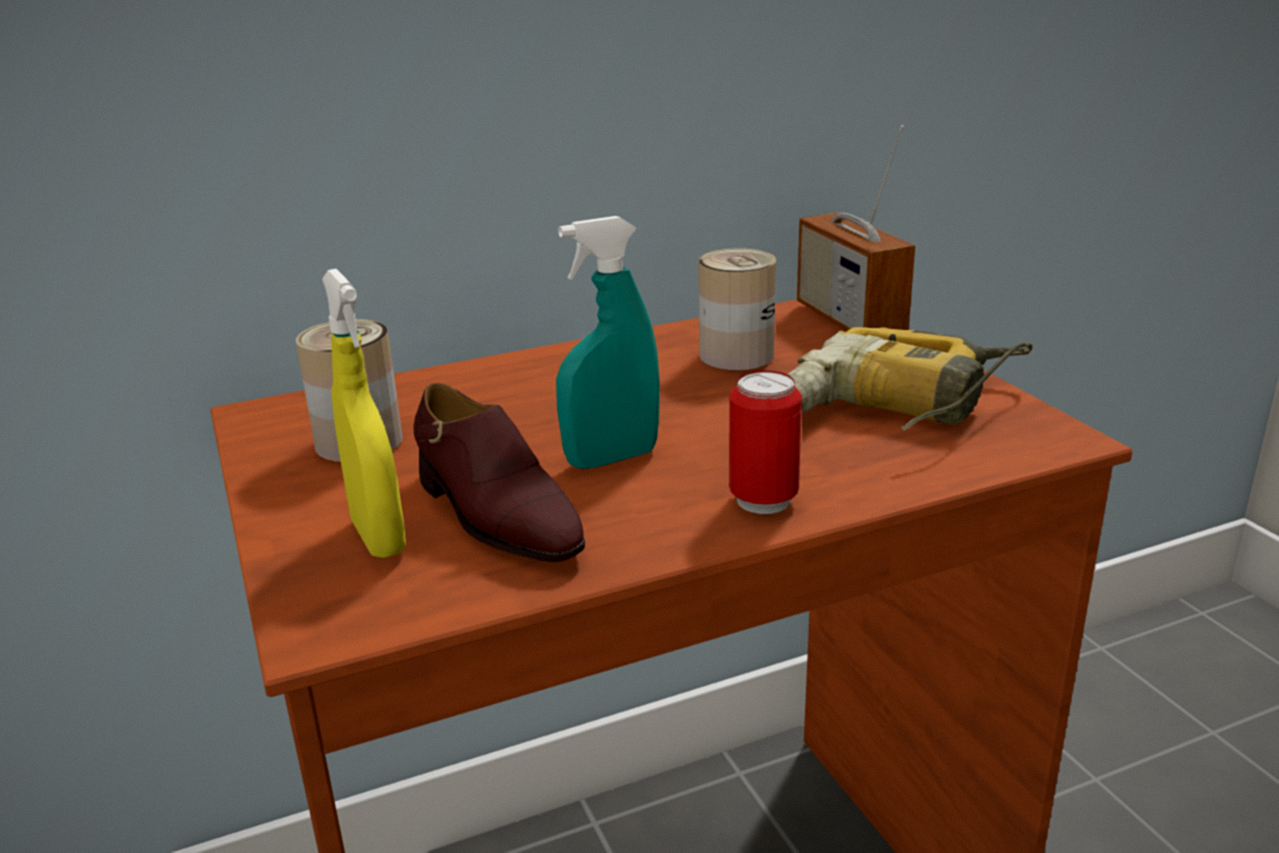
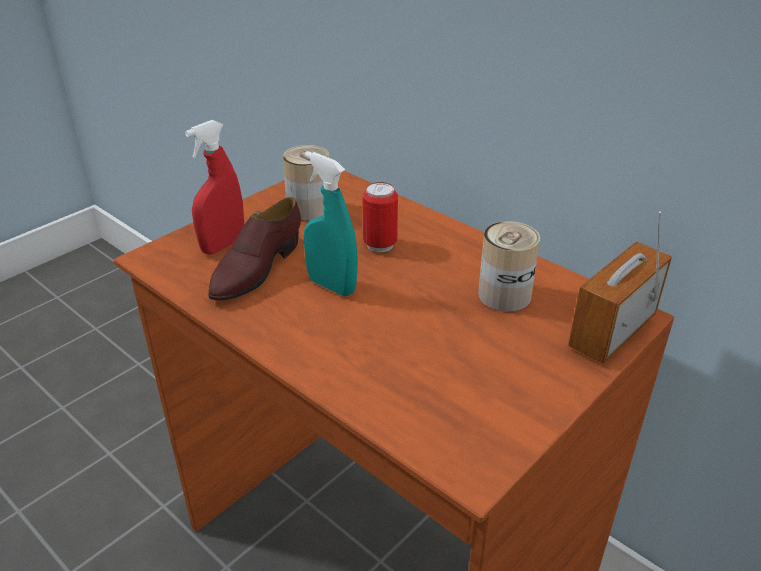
camera: 65 degrees right, 10 degrees up
(378, 538) = (223, 245): yellow spray bottle -> red spray bottle
(763, 500) = (310, 349): can -> can (380, 245)
(890, 411) = (462, 379): power drill -> none

